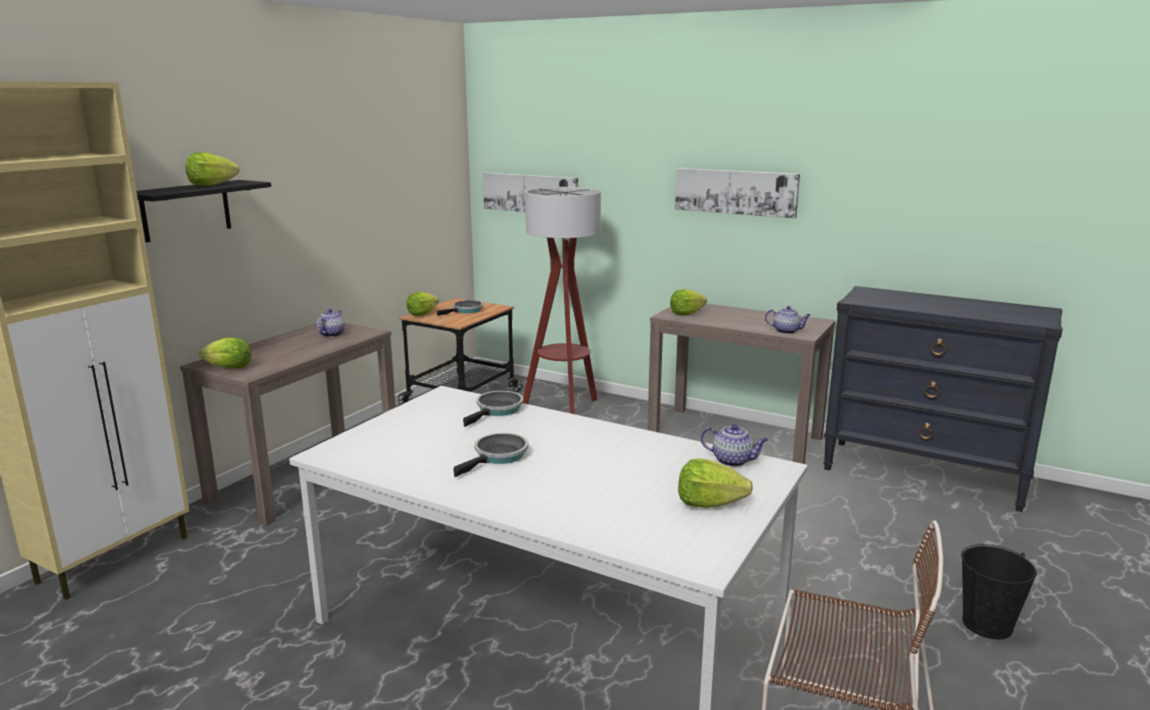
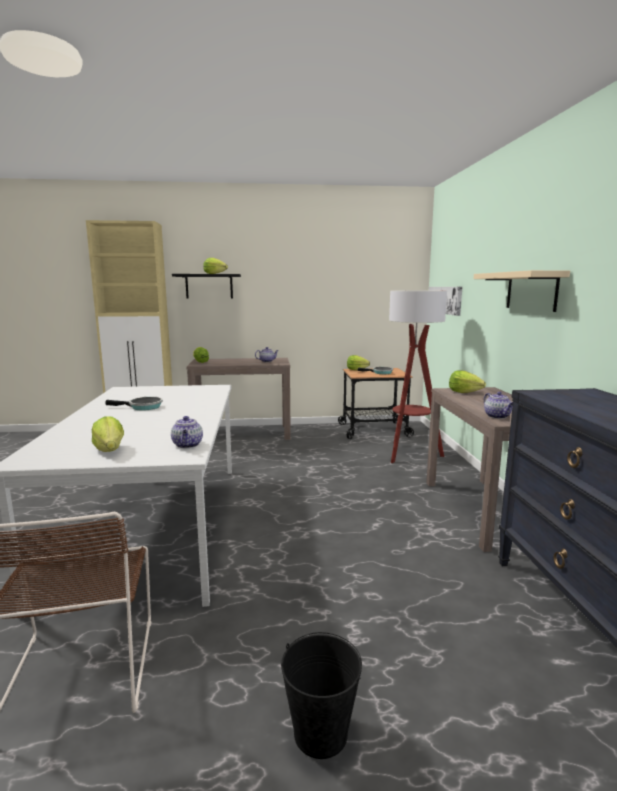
camera: 55 degrees right, 5 degrees down
(497, 410) = (208, 396): frying pan -> none
(735, 192) = (531, 291): picture -> beige shelf

